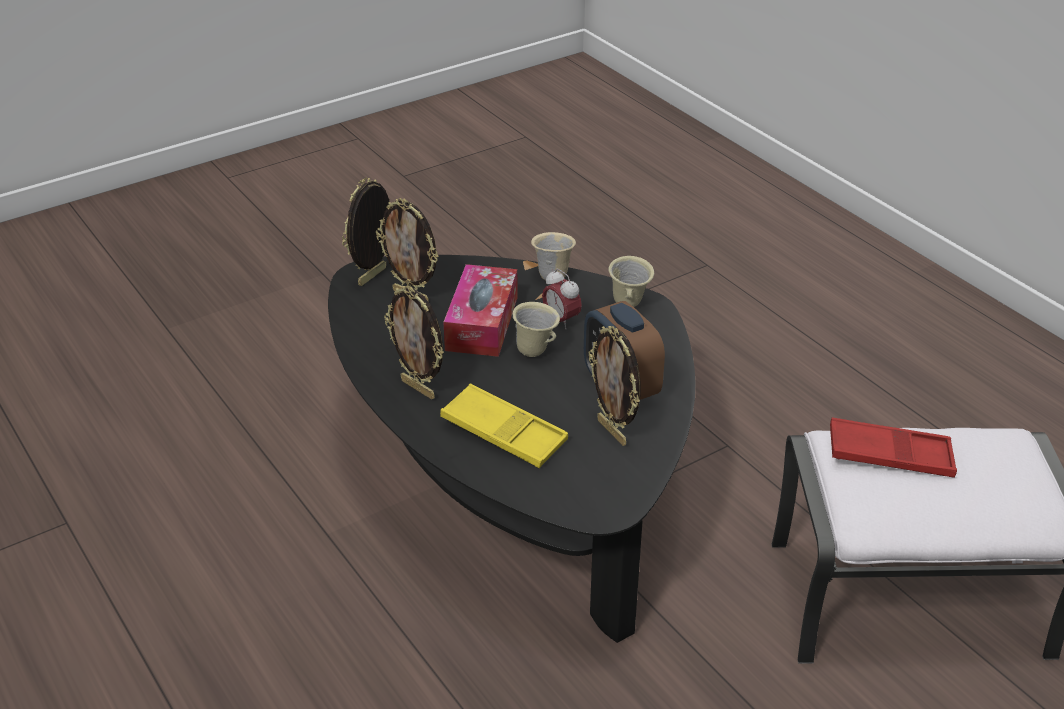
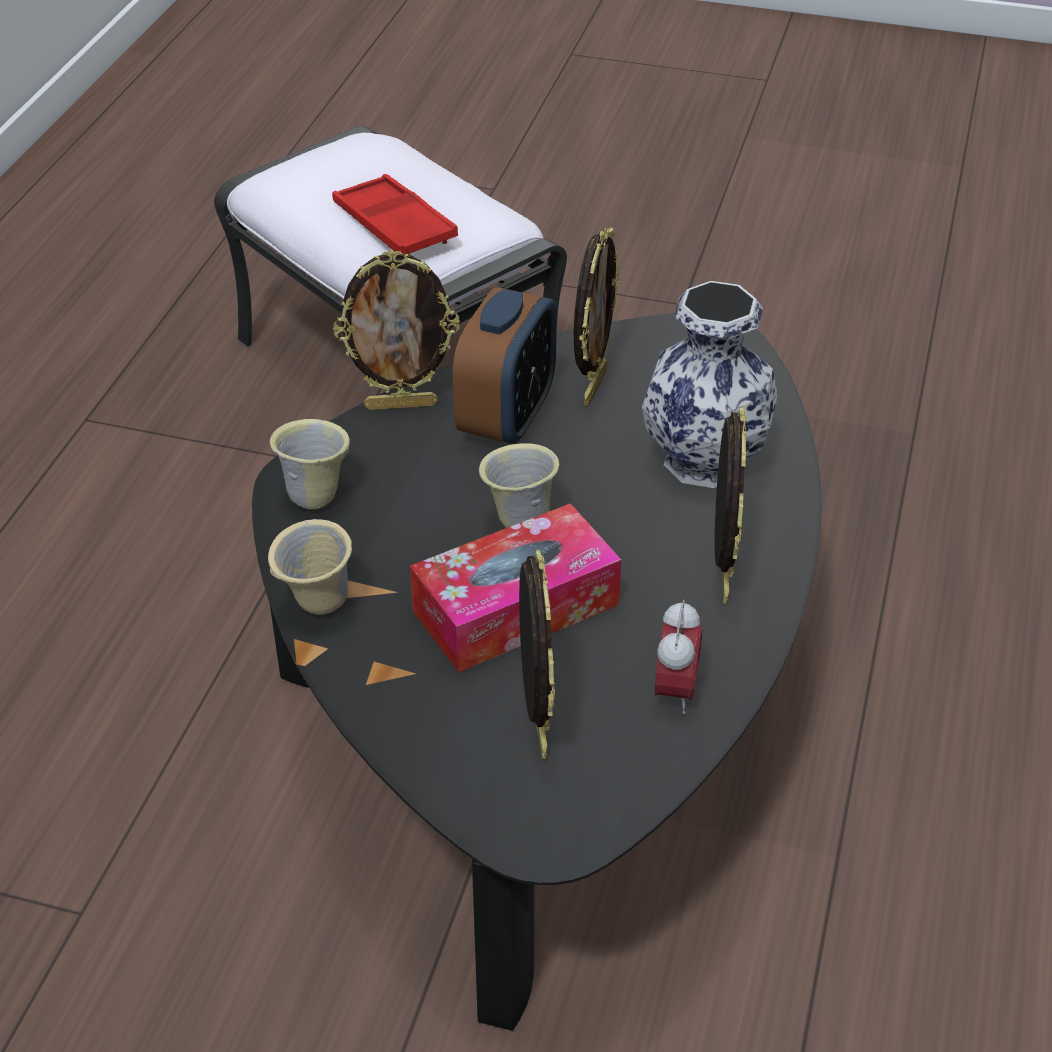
camera: 130 degrees left, 5 degrees up
(373, 277) = (538, 812): picture frame -> picture frame (401, 404)
(504, 433) = (701, 460): yellow tray -> vase
(561, 320) = (421, 538): alarm clock -> alarm clock (675, 691)

